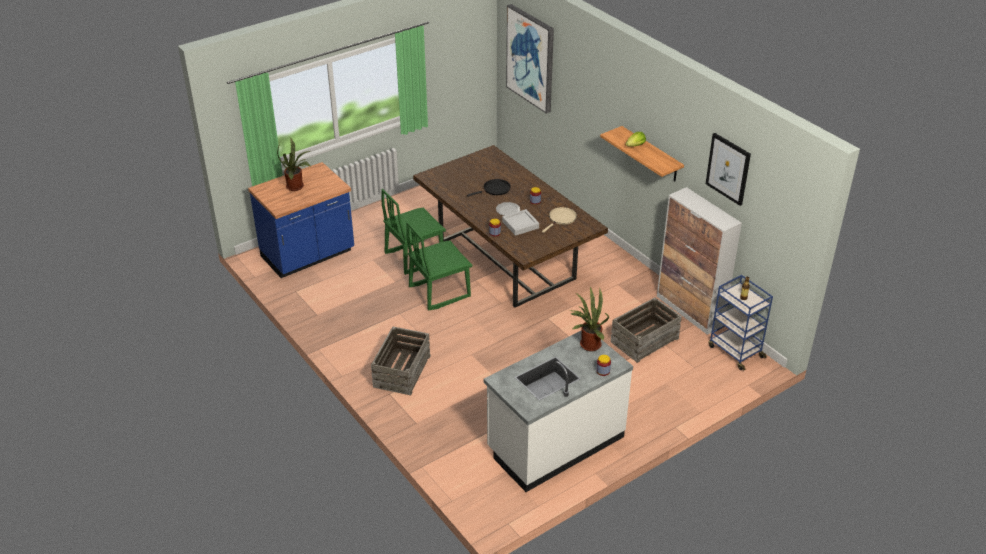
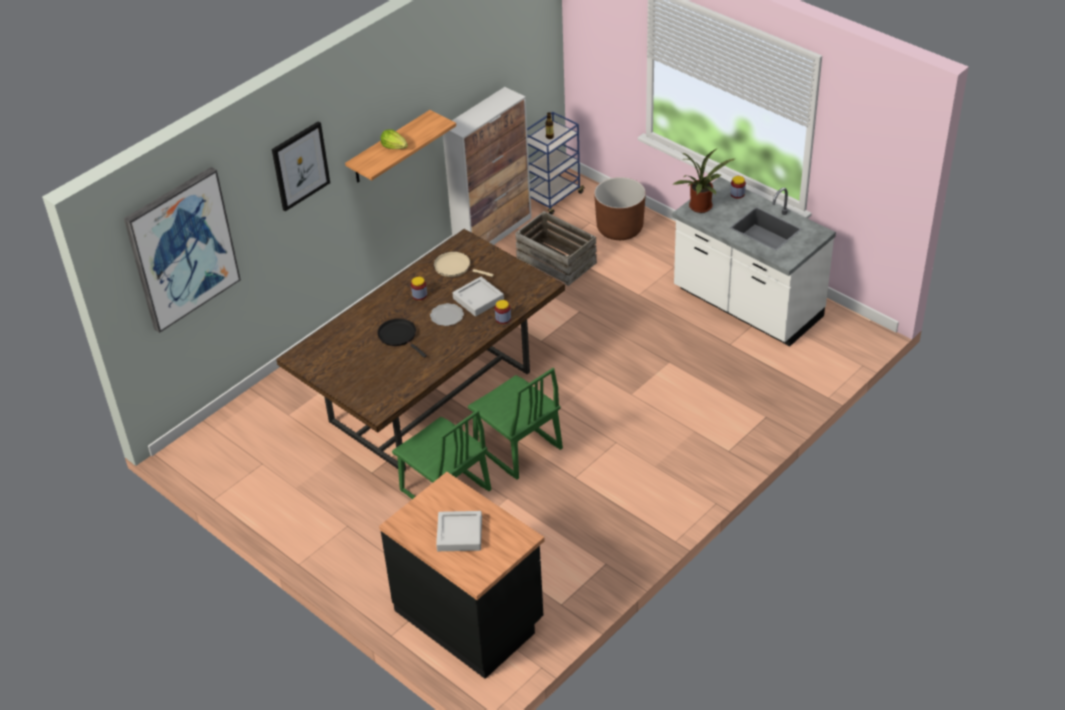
camera: 100 degrees left, 5 degrees up
(297, 186) = (459, 534): potted plant -> grey tray
(308, 255) = (470, 616): blue counter -> black counter
(401, 371) = (684, 449): crate -> none
(682, 384) = (619, 228): none -> brown planter
(728, 168) = (476, 54): picture -> picture (300, 165)

